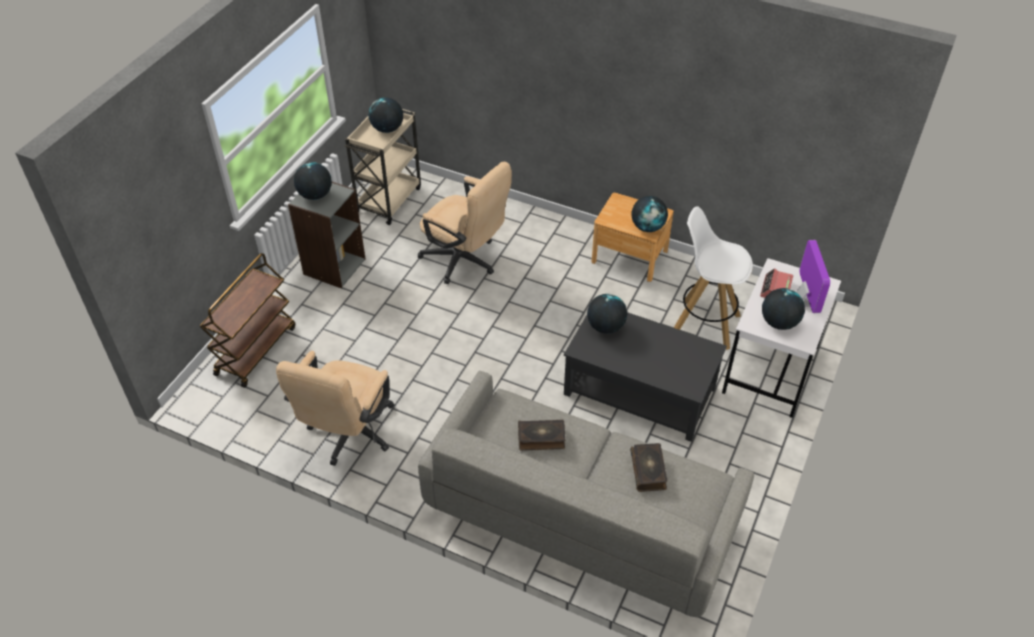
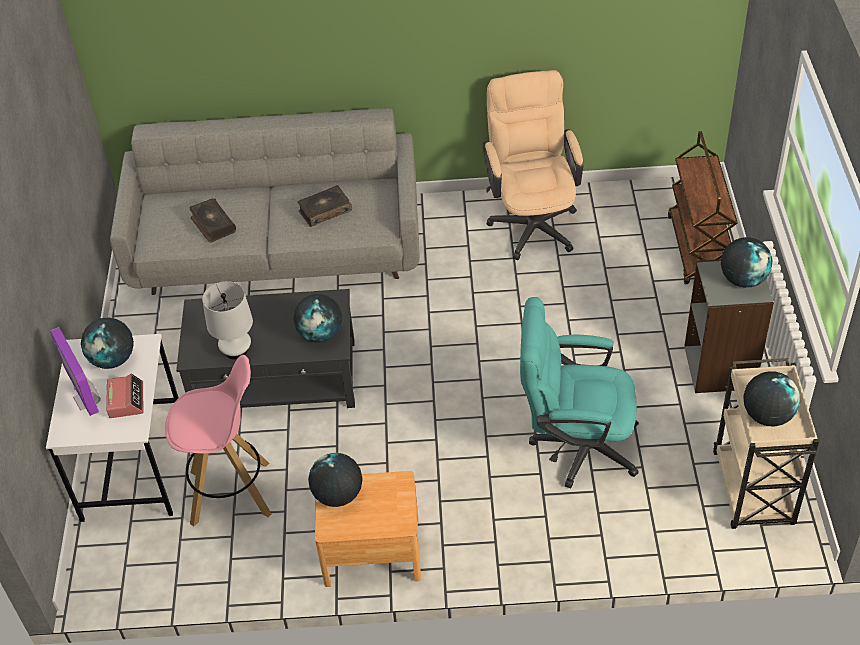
camera: 155 degrees right, 0 degrees up
(465, 261) = (575, 445): beige office chair -> turquoise office chair
(675, 340) = (236, 351): none -> white table lamp
(704, 324) = (232, 493): white stool -> pink stool

